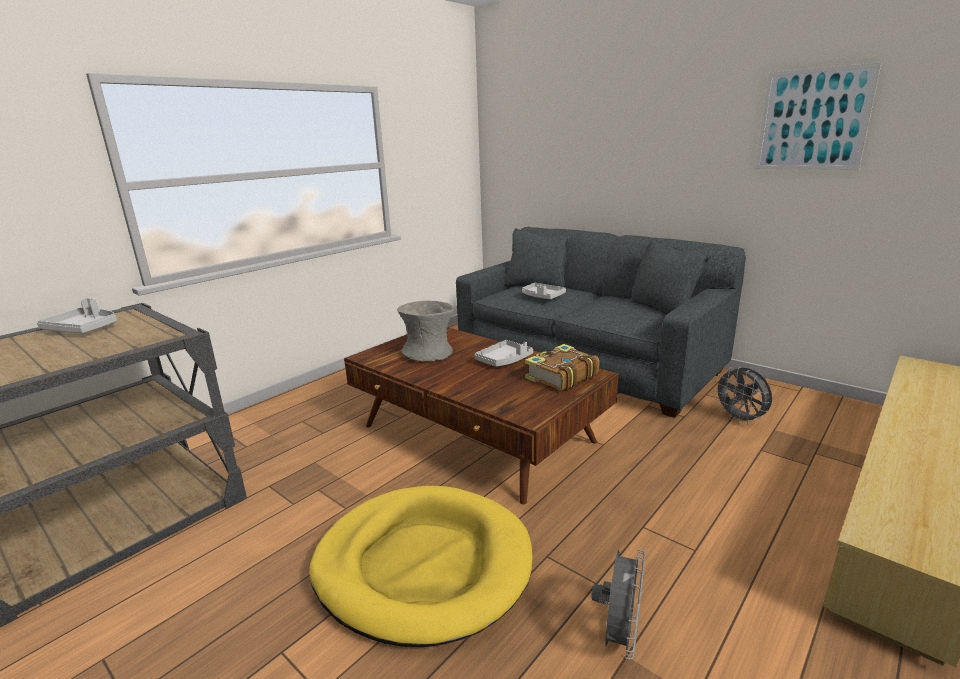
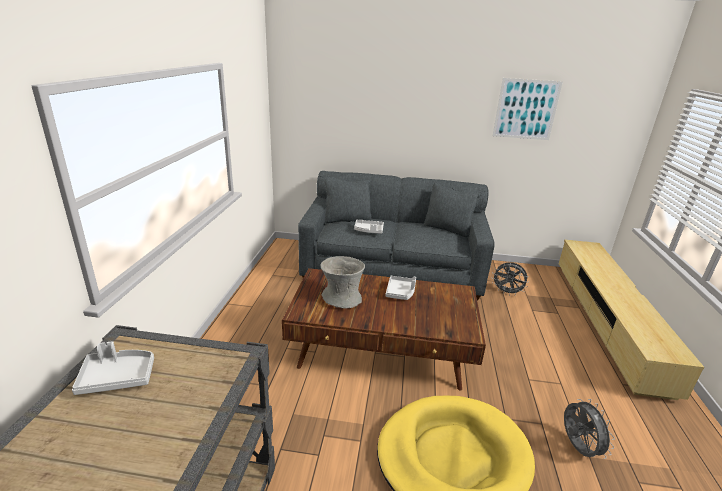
camera: 35 degrees left, 5 degrees up
(560, 377) = (449, 297): book -> none

